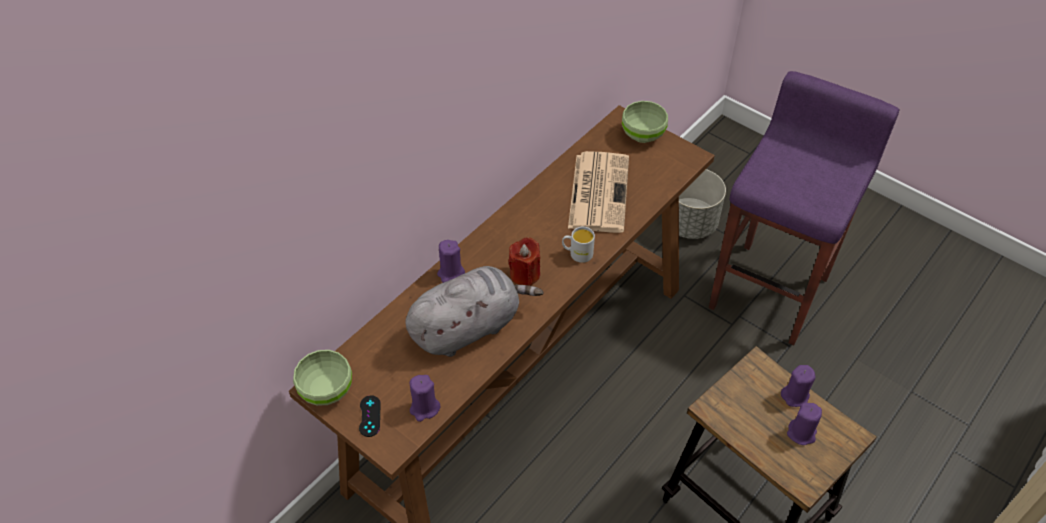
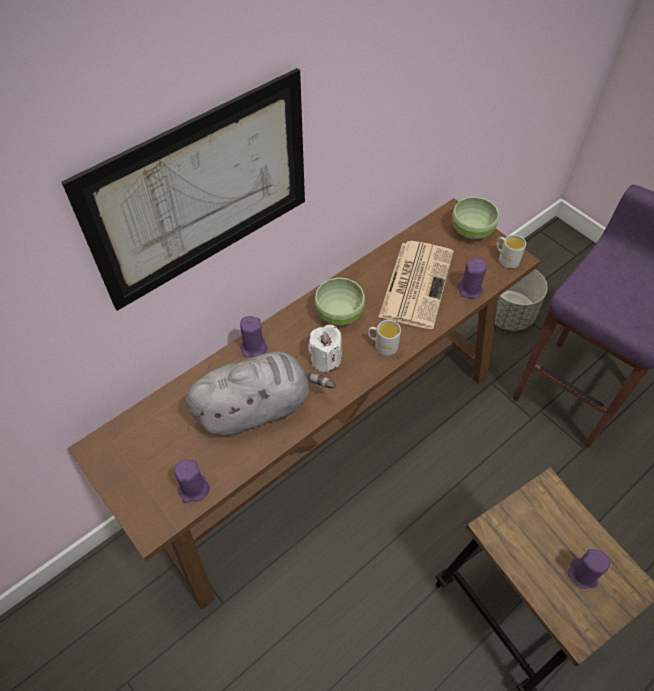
camera: 10 degrees right, 5 degrees up
(326, 391) = (102, 454): green bowl -> green bowl (338, 314)
(370, 416) = (138, 489): black game controller -> none
(407, 121) = (202, 192): none -> picture
(525, 274) = (325, 359): red candle -> white candle
(681, 157) = (505, 258): none -> white mug
(795, 396) = (582, 529): purple candle -> purple candle (470, 289)

